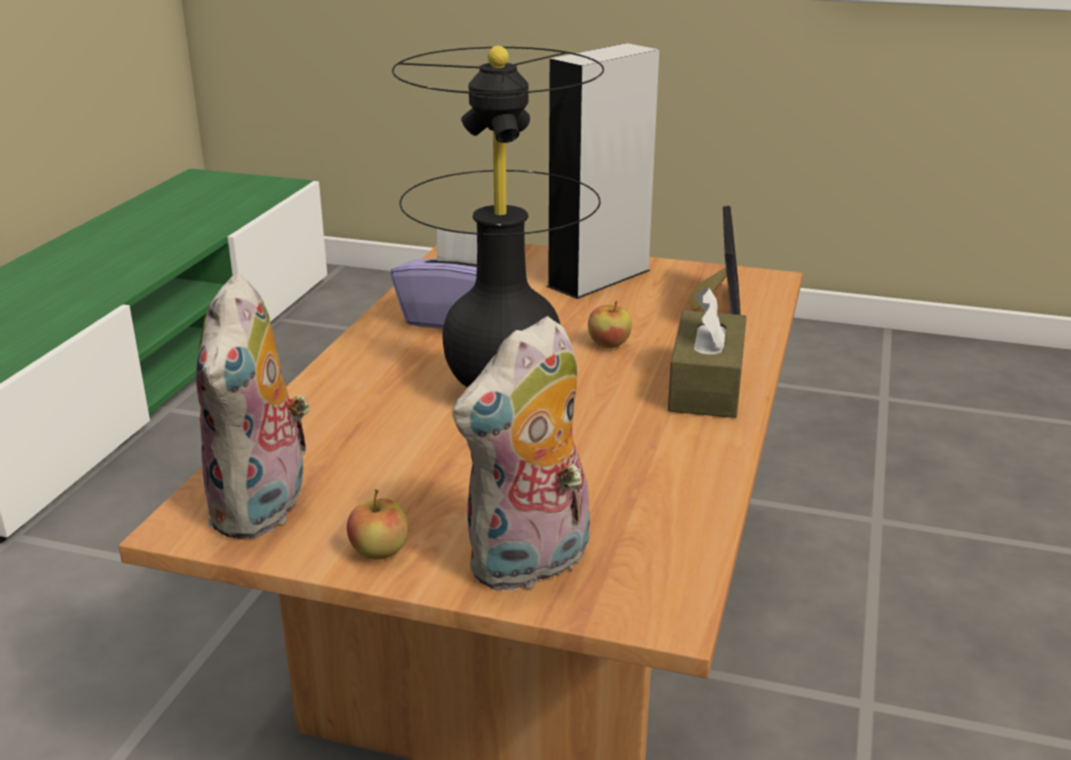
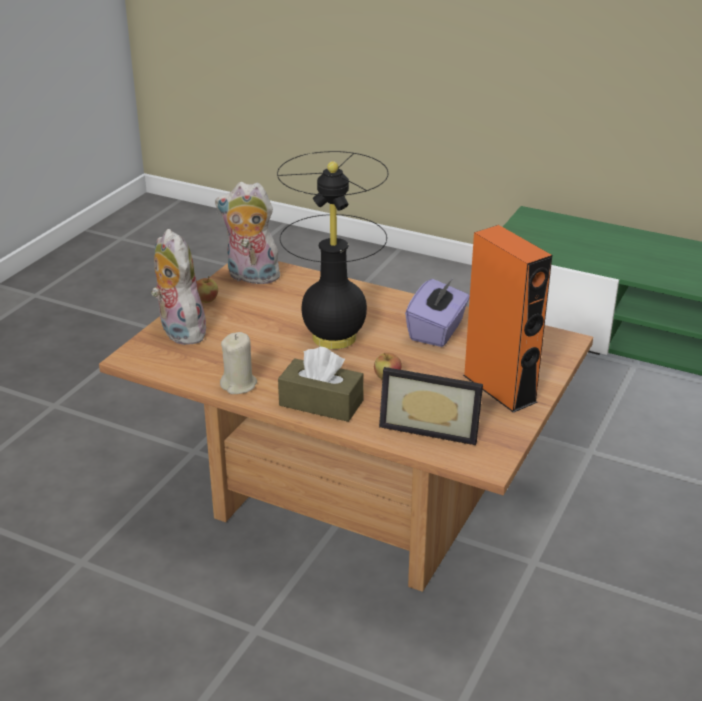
camera: 100 degrees right, 5 degrees up
(599, 278) = (499, 388): grey speaker -> orange speaker
(697, 462) = (239, 385): none -> beige candle

